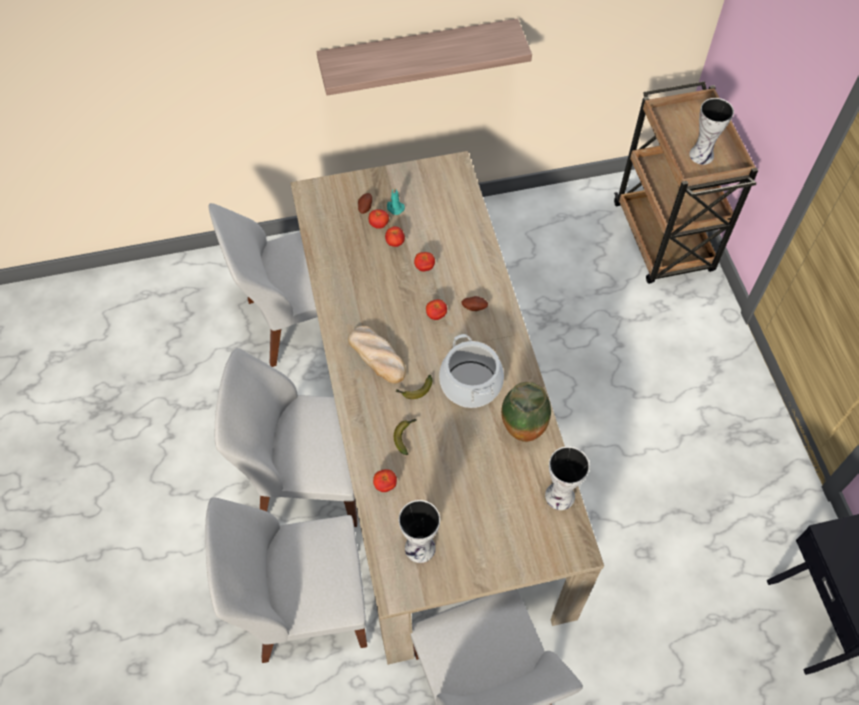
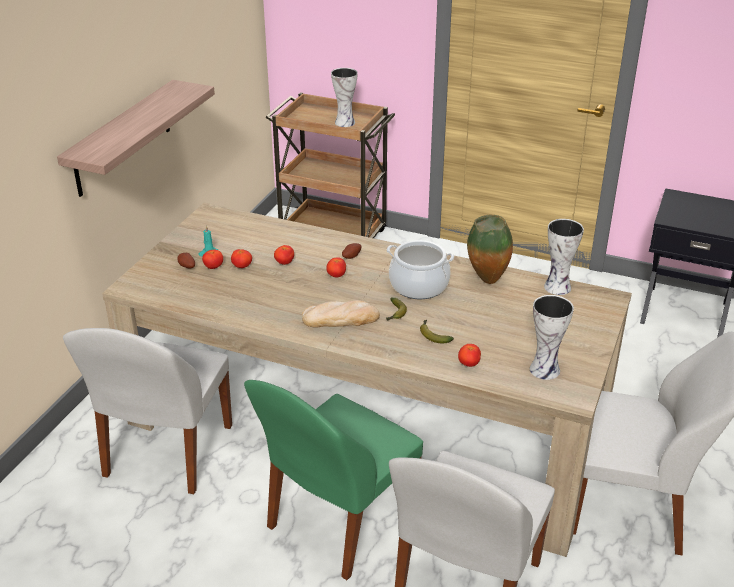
camera: 55 degrees left, 25 degrees down
(310, 479) = (338, 523): white chair -> green chair

